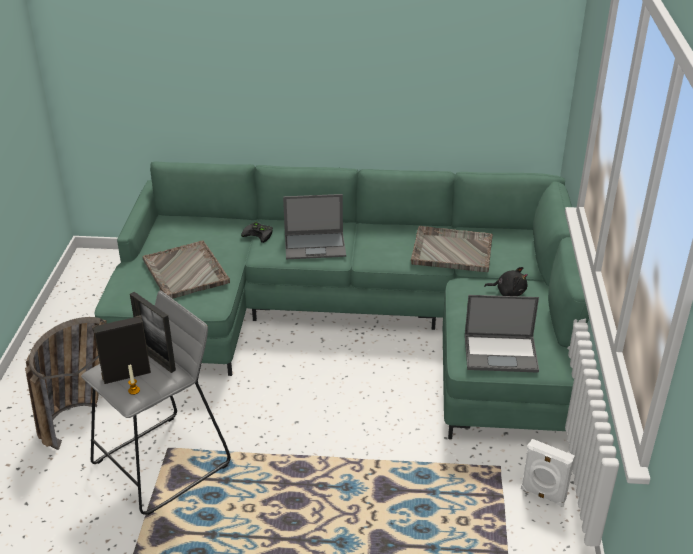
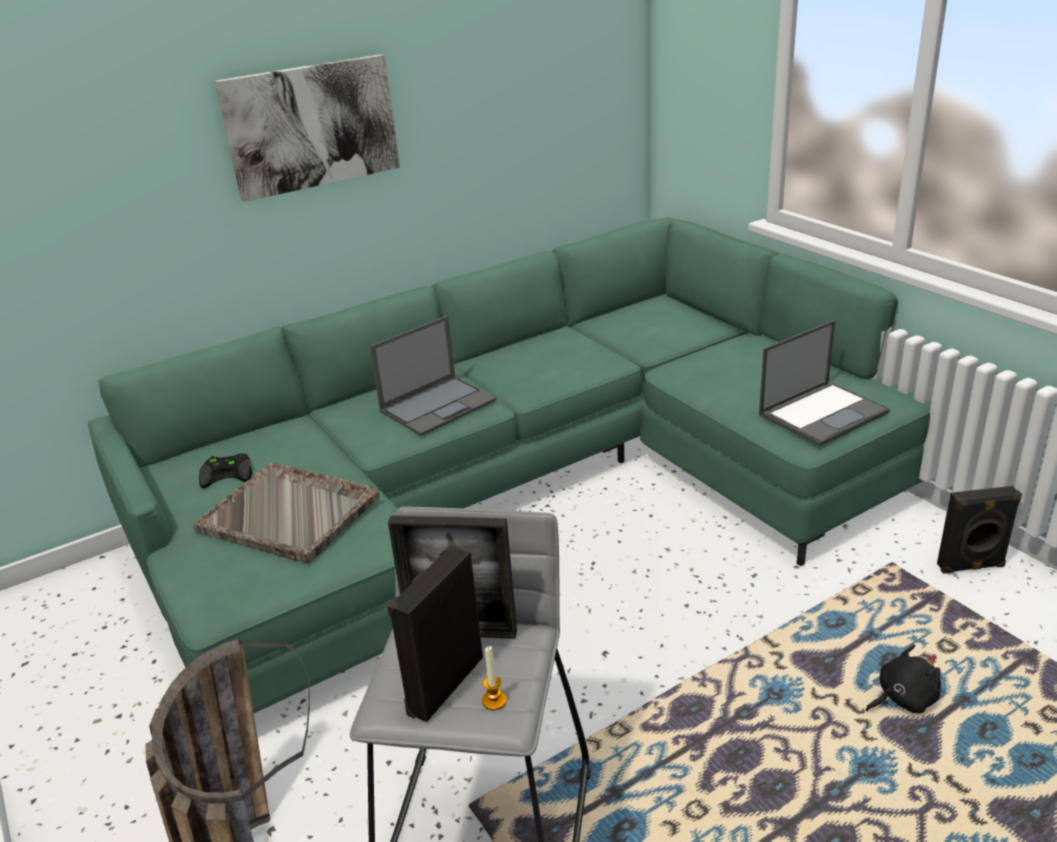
camera: 35 degrees left, 5 degrees down
(259, 234) = (340, 424): black game controller -> black game controller (229, 473)
(303, 56) = (311, 126): none -> picture
(451, 251) = (609, 345): grey tray -> none
(508, 292) = (731, 356): black plush toy -> black plush toy (903, 698)
(542, 495) = (971, 567): white speaker -> black speaker

